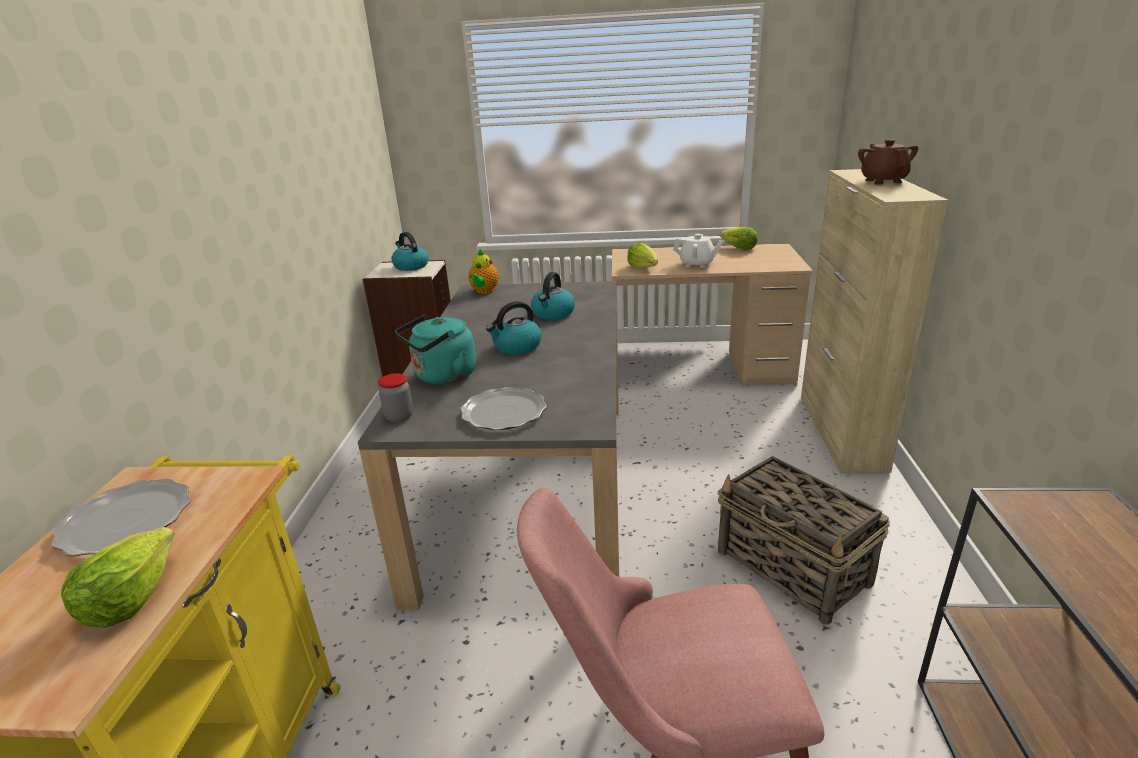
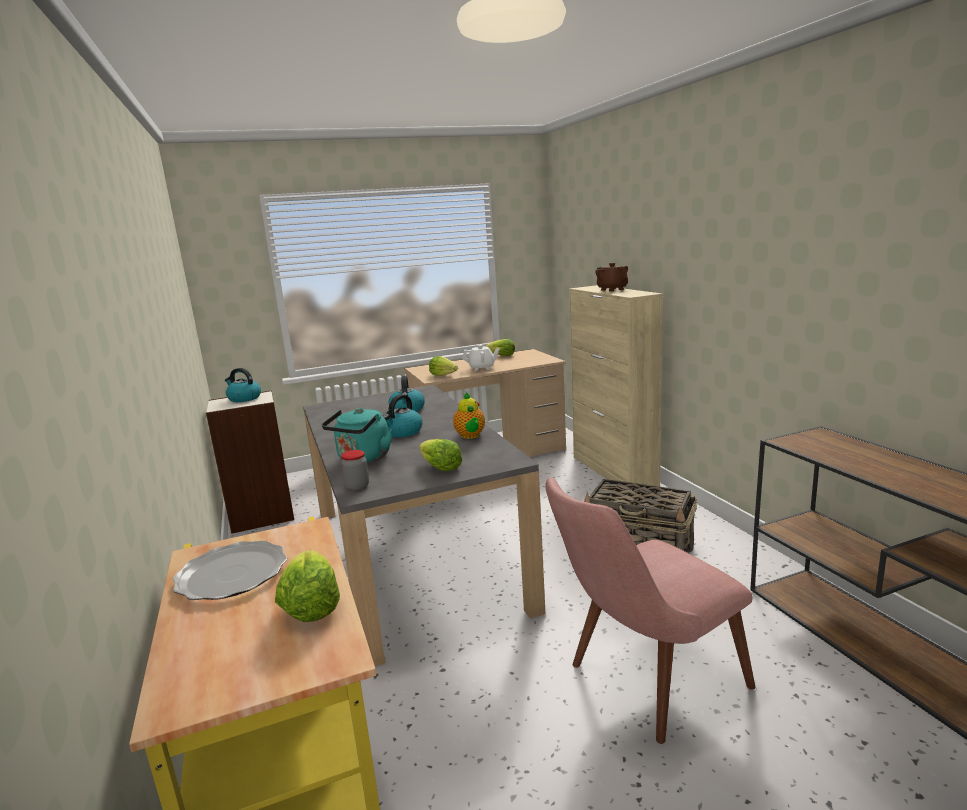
camera: 25 degrees left, 10 degrees down
(484, 291) = (330, 406): teapot -> teapot (470, 436)
(503, 412) = (439, 467): plate -> lettuce

